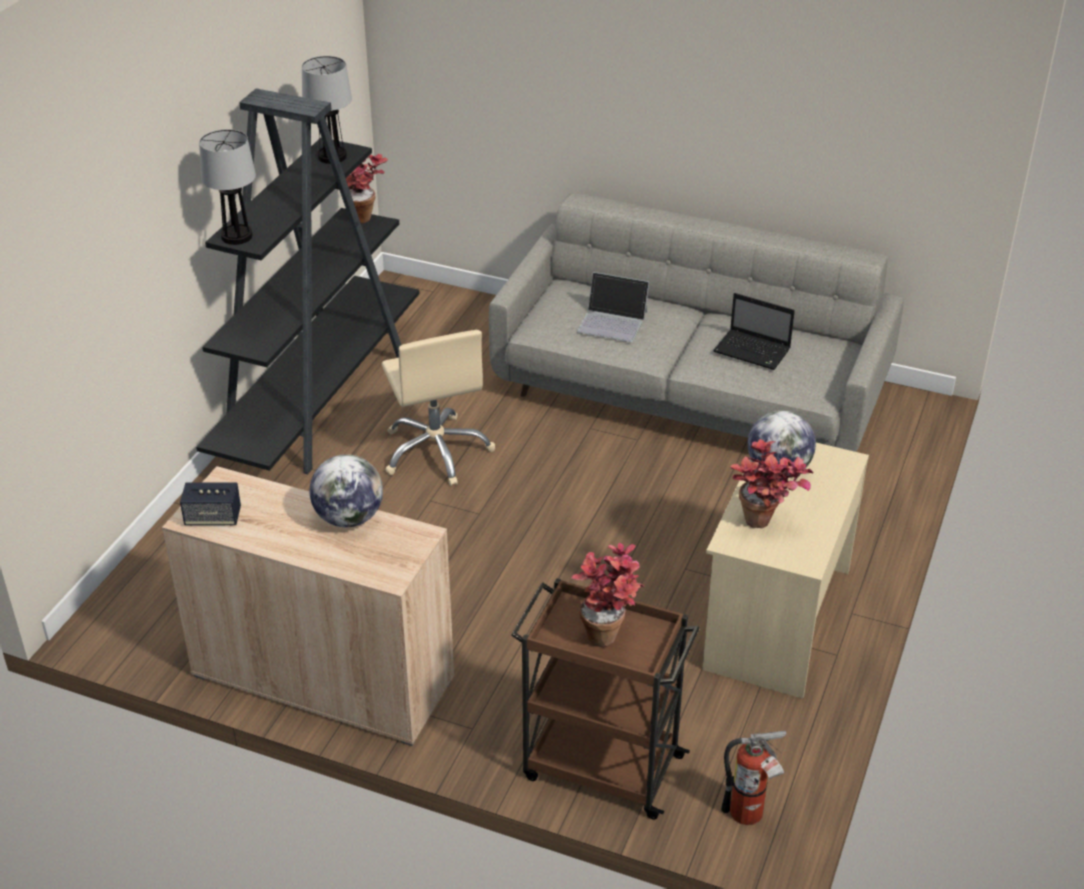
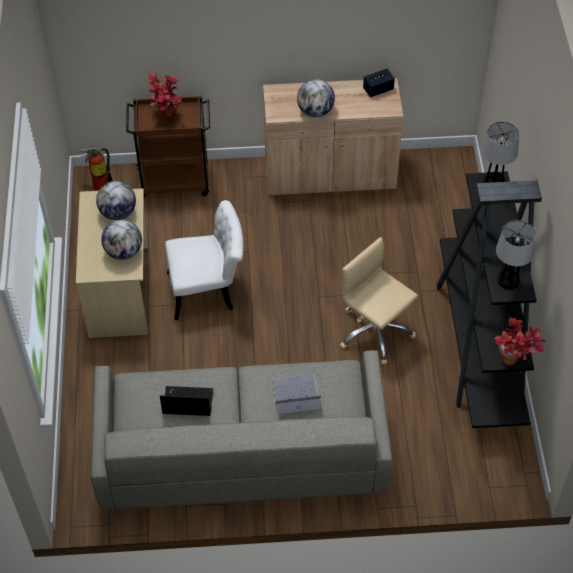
camera: 155 degrees right, 15 degrees up
(636, 573) = (208, 290): none -> white chair
(766, 525) = (118, 213): potted plant -> globe

